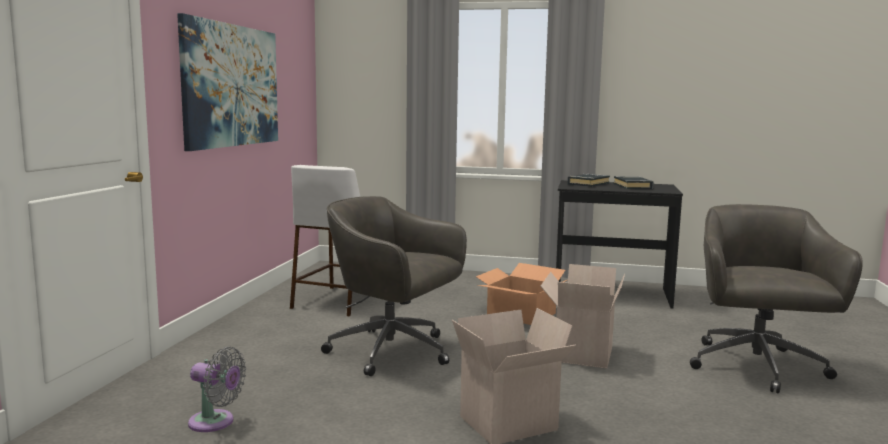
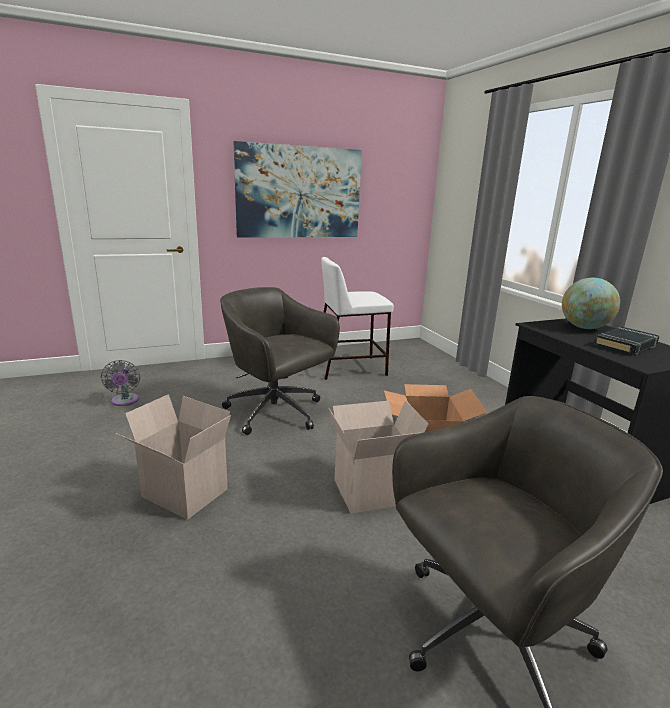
camera: 55 degrees right, 10 degrees up
(393, 352) = (276, 413): grey office chair -> grey office chair turned 45 degrees counterclockwise
(588, 184) = (584, 328): black book -> globe

